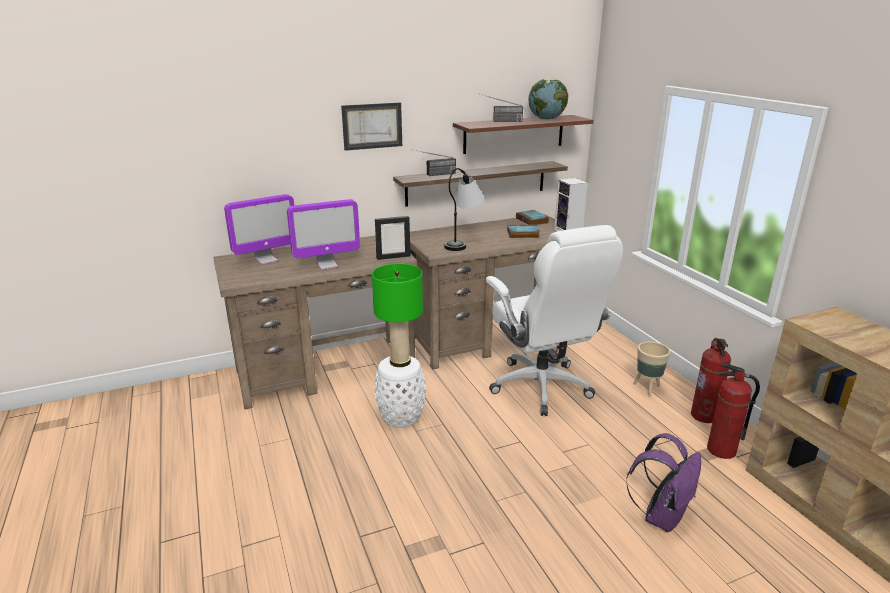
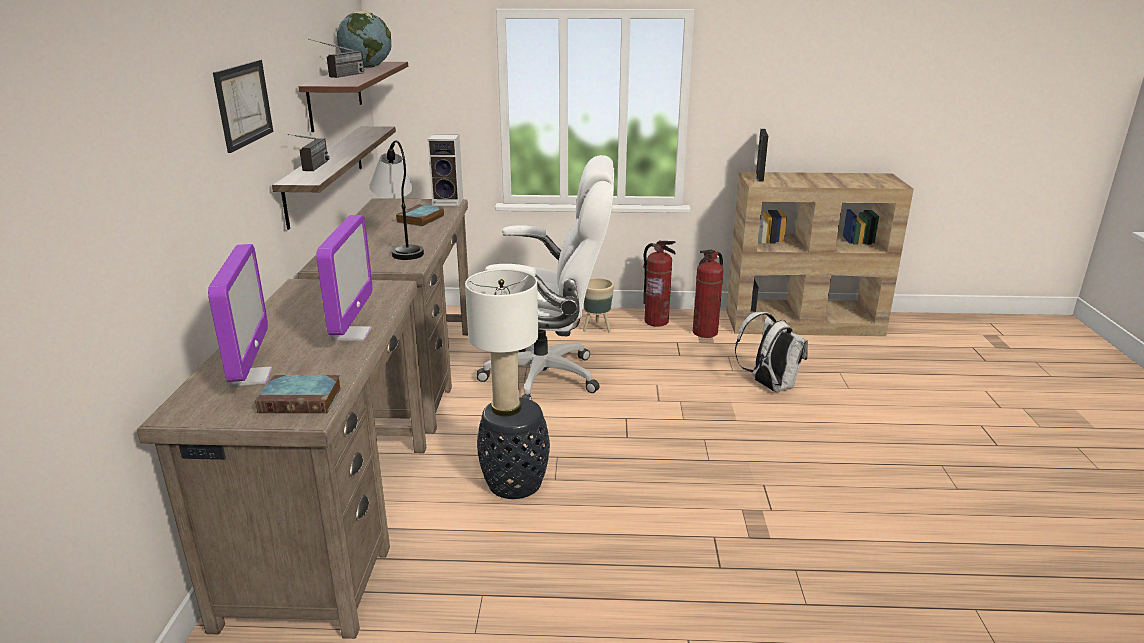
camera: 65 degrees left, 0 degrees up
(393, 257) = (387, 290): picture frame -> picture frame (758, 176)
(400, 362) = (506, 408): green table lamp -> white table lamp
(401, 416) = (515, 483): white stool -> black stool
(532, 220) = (386, 206): book -> book (302, 399)
(661, 516) = (769, 385): purple backpack -> white backpack

